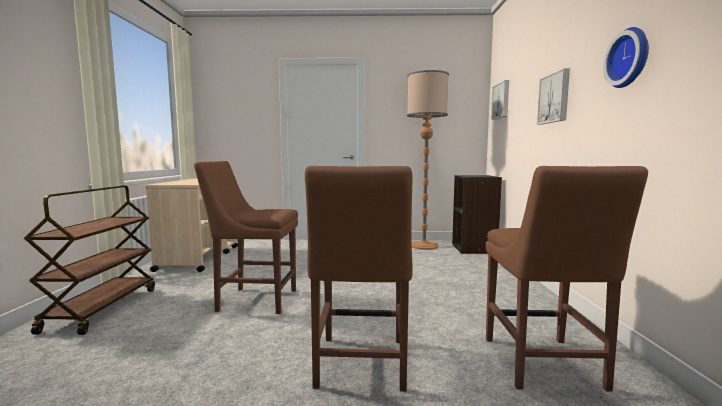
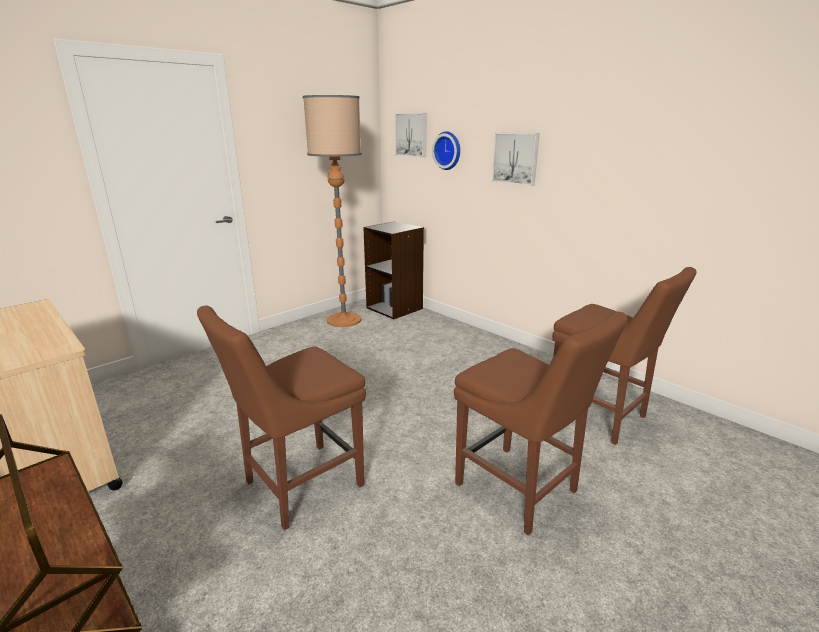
camera: 45 degrees left, 15 degrees up
(630, 58) = (622, 149): wall clock -> wall clock (448, 150)

